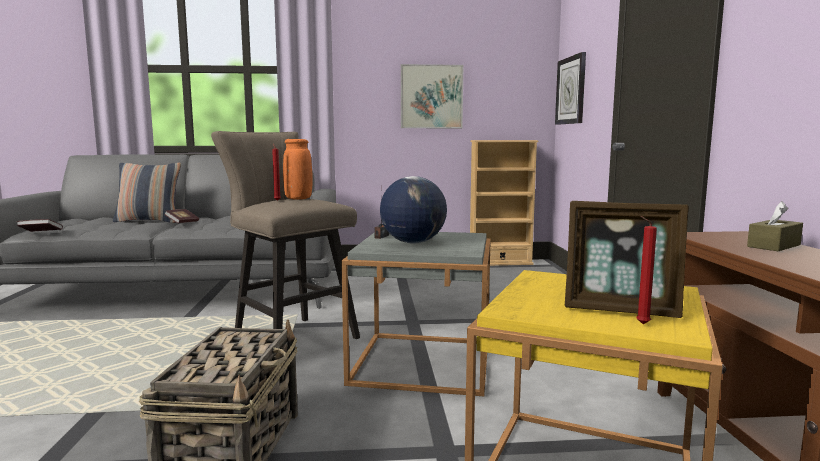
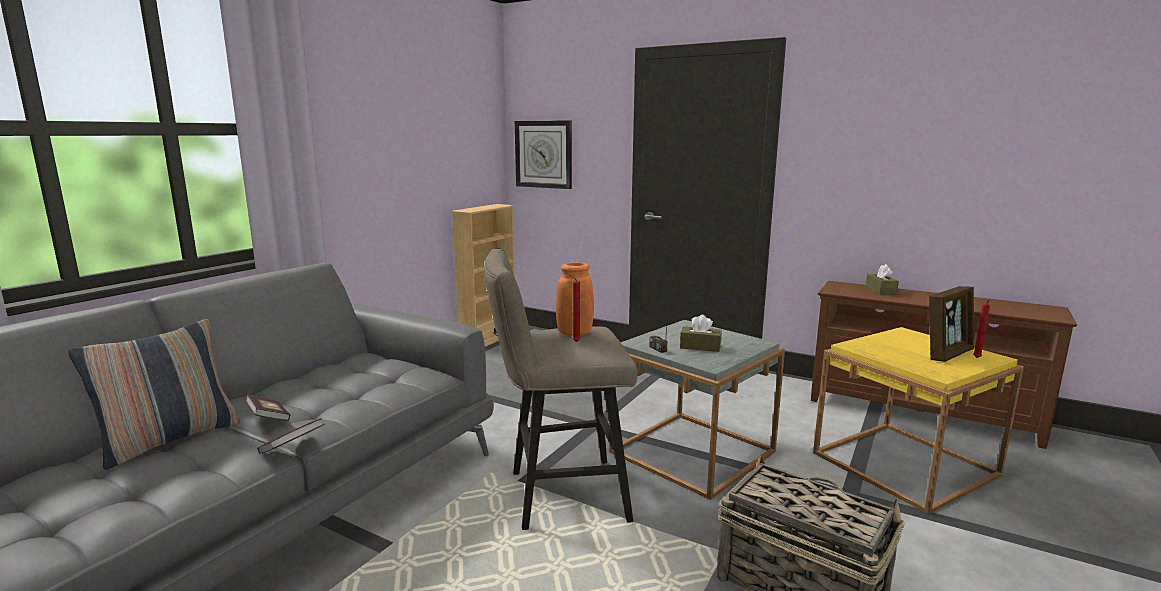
camera: 55 degrees left, 5 degrees up
(41, 233) = (84, 550): book -> book (292, 447)
(412, 242) = (700, 346): globe -> brown tissue box
(431, 96) = (411, 162): picture -> none

